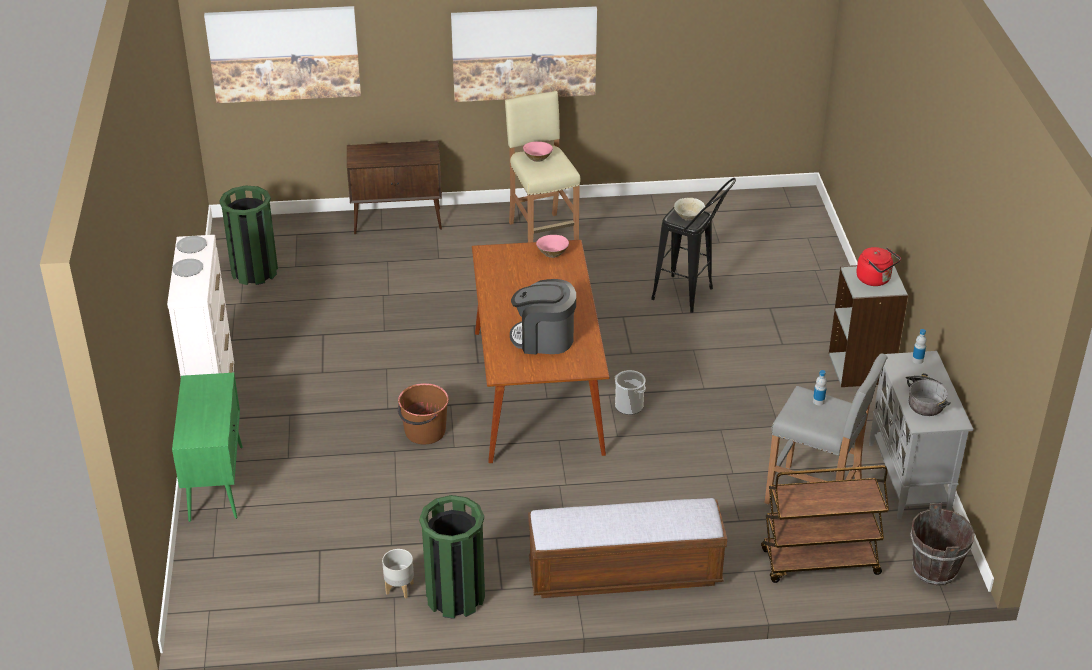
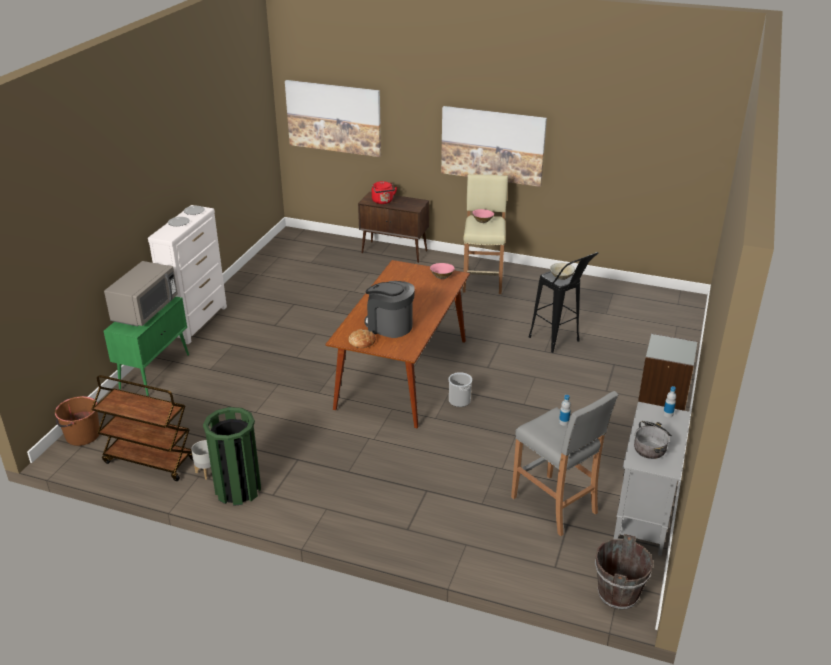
camera: 25 degrees right, 5 degrees down
(201, 404) = (145, 310): none -> grey microwave
(254, 271) = (284, 260): green trash can -> none
(424, 432) = (307, 378): brown bucket -> brown bucket (82, 435)
(528, 368) = (362, 341): none -> bread
(624, 574) = (366, 513): bench -> none
(819, 563) = (523, 556): brown cart -> brown cart (149, 461)
(875, 280) = (673, 348): red kettle -> red kettle (383, 201)

